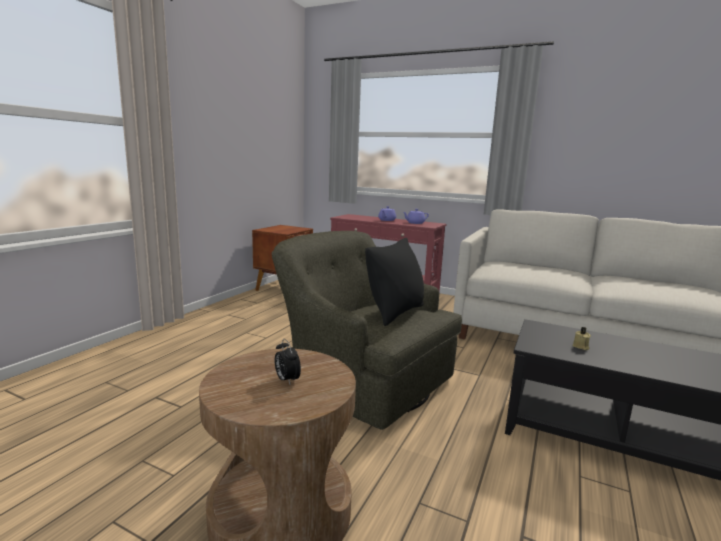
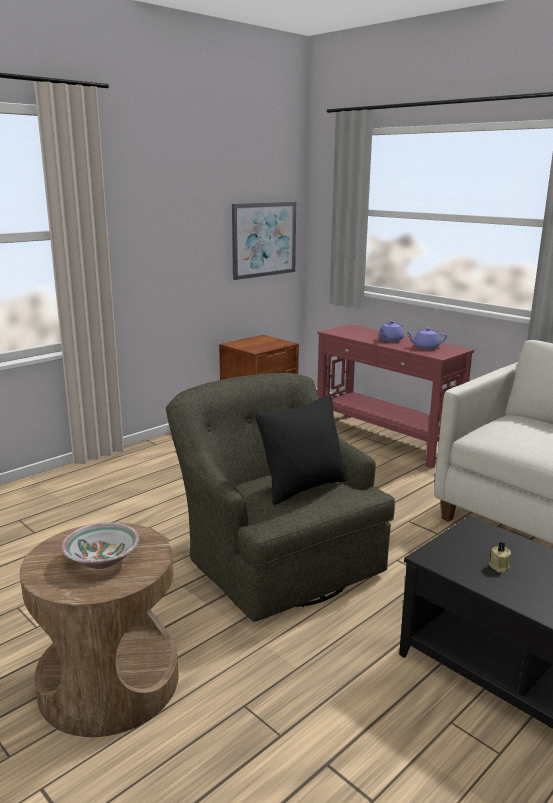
camera: 20 degrees right, 5 degrees up
(279, 152) = (264, 239): none -> picture
(286, 380) = (103, 560): alarm clock -> bowl

